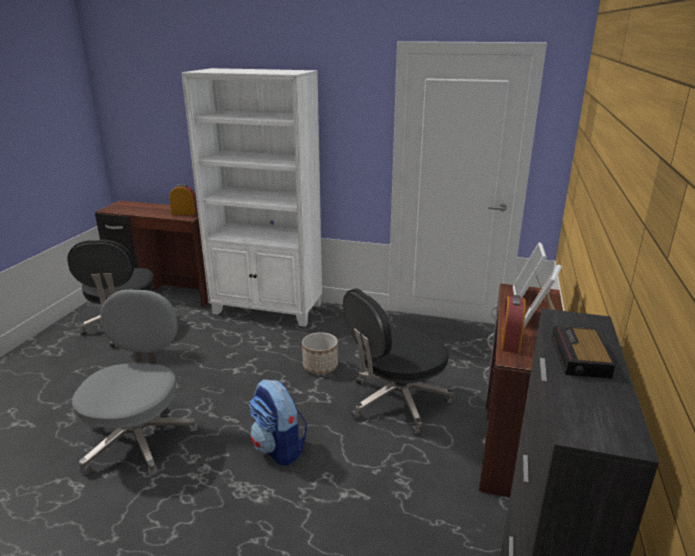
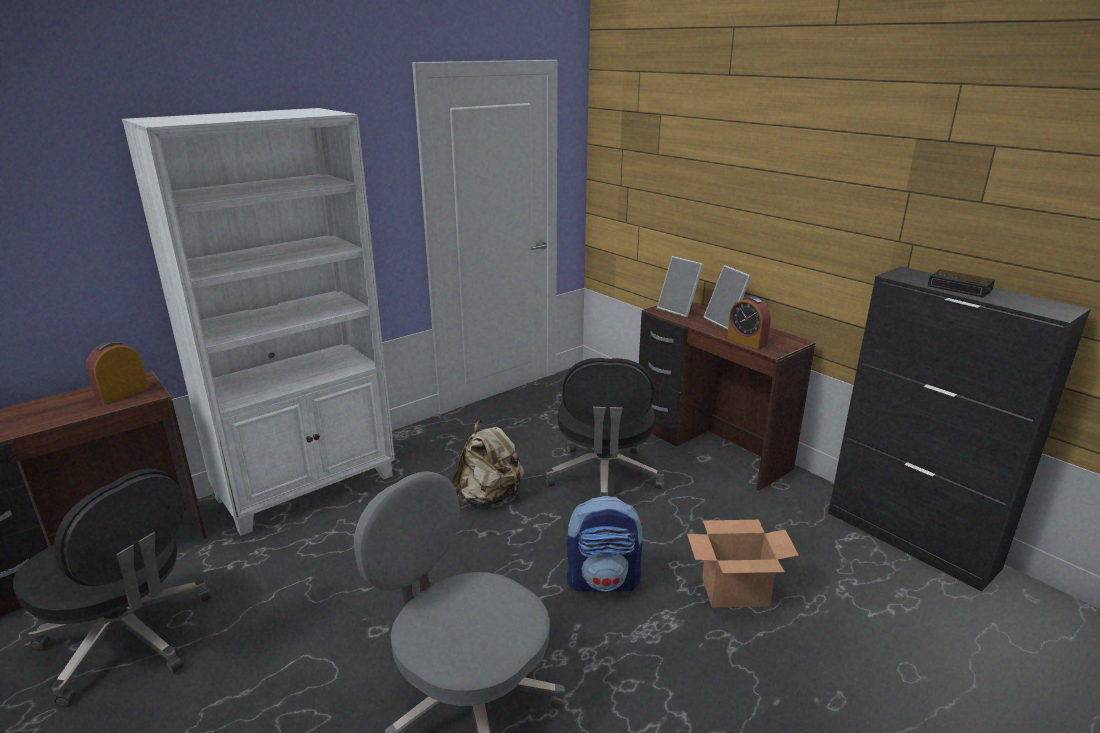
camera: 55 degrees left, 0 degrees up
(320, 366) = (488, 497): planter -> beige backpack
(322, 521) = (734, 592): none -> cardboard box

